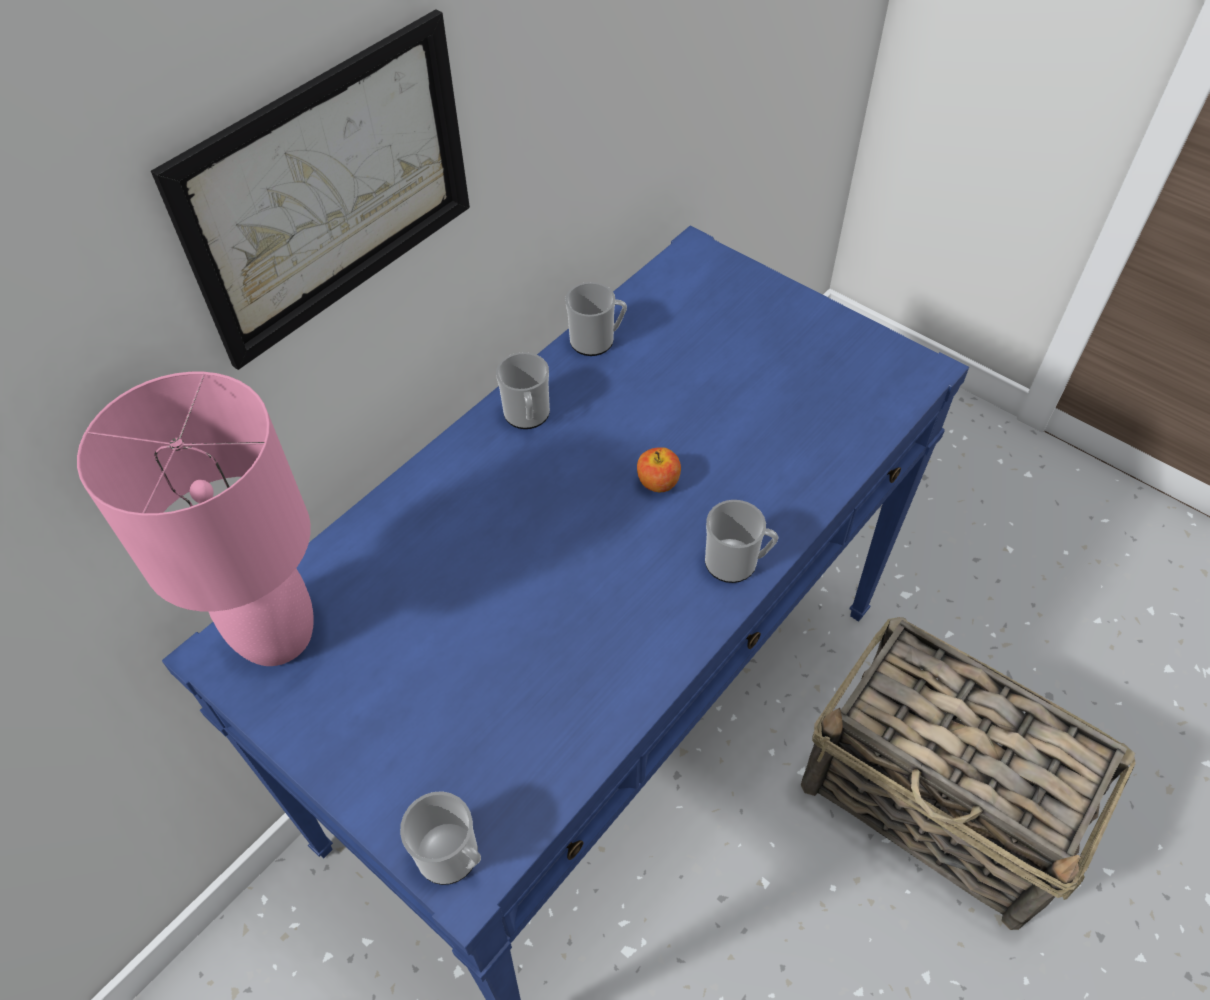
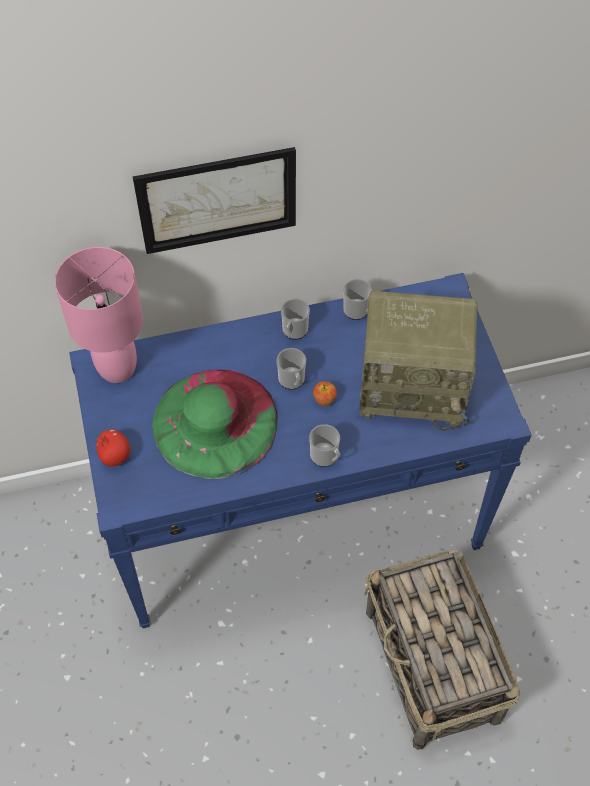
camera: 35 degrees right, 5 degrees up
(387, 786) = (115, 456): none -> apple
(453, 858) = (118, 498): mug -> mug (292, 381)
(519, 618) = (215, 422): none -> green hat
(763, 391) = (414, 385): none -> radio

